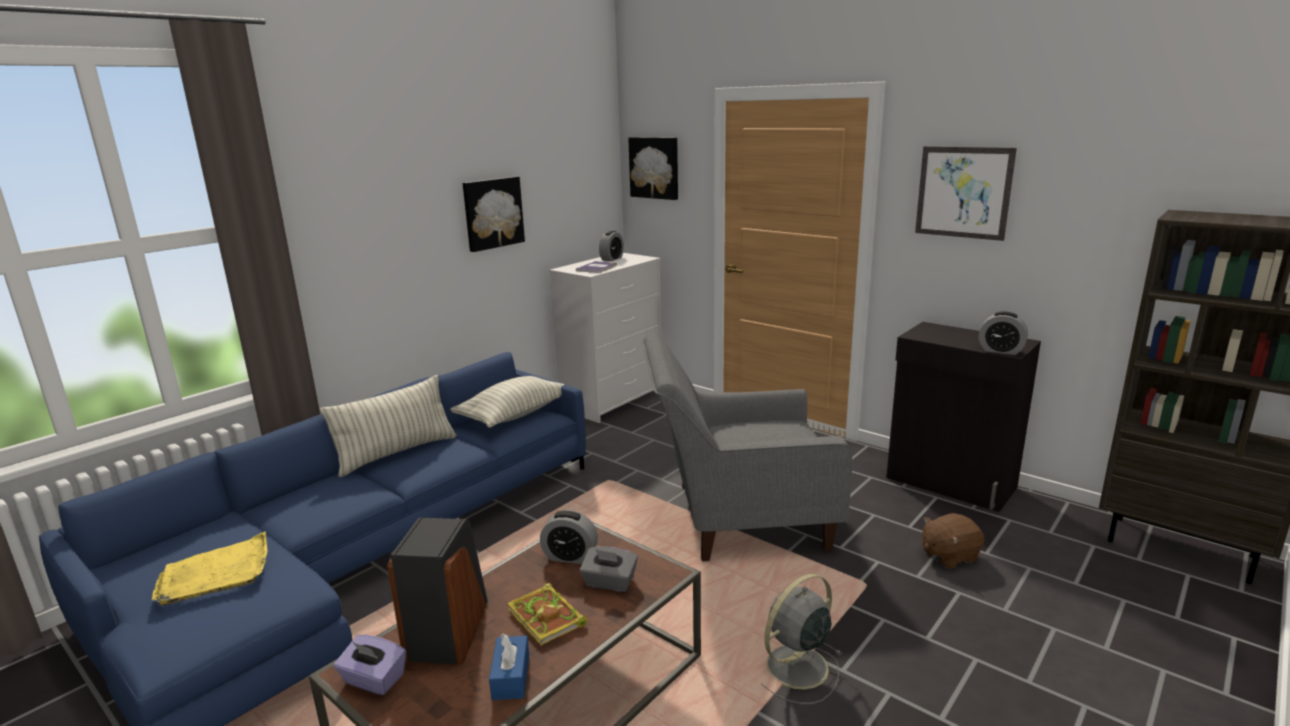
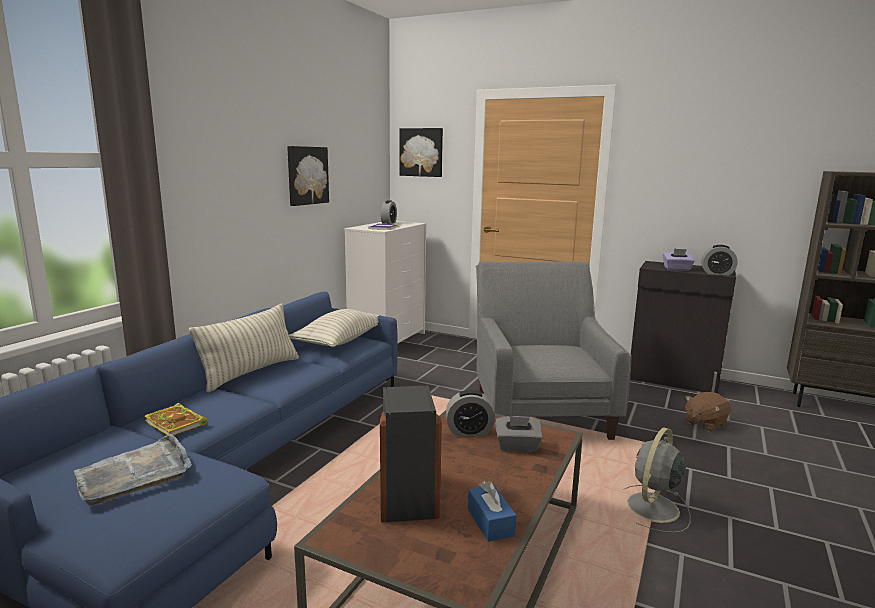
camera: 15 degrees left, 5 degrees down
(216, 573) = (135, 473): yellow tray -> grey tray
(373, 680) = (364, 541): purple tissue box -> purple tissue box (677, 269)
(548, 618) = (487, 476): book -> book (177, 423)
(737, 518) = (538, 412): grey armchair -> grey armchair turned 105 degrees clockwise
(963, 192) = (676, 164): picture -> none

